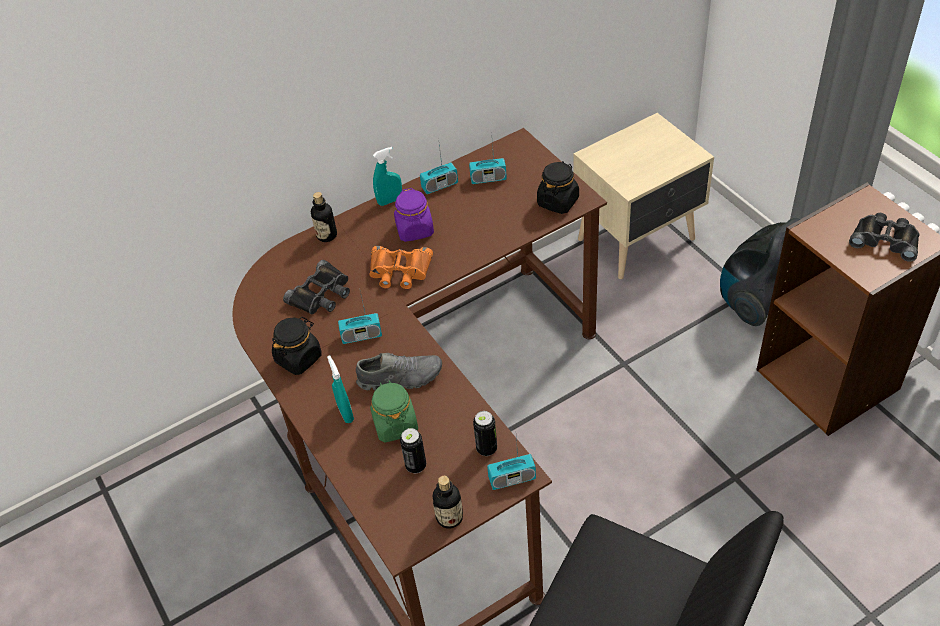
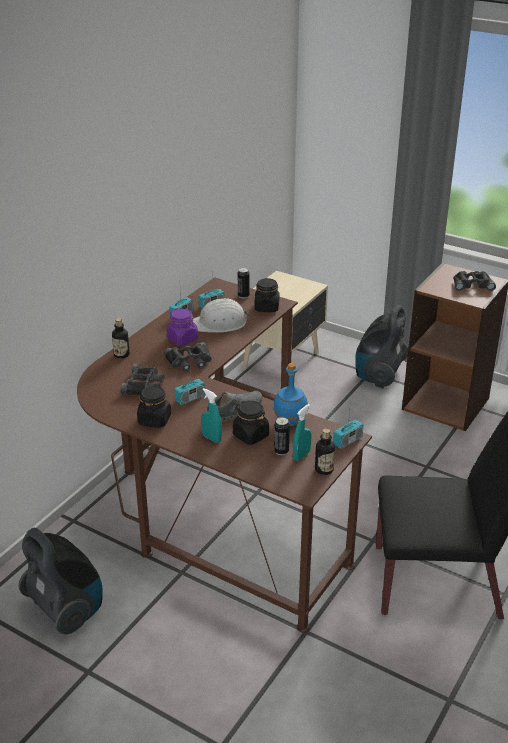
camera: 30 degrees left, 15 degrees down
(190, 531) = (66, 609): none -> vacuum cleaner
(390, 201) = (152, 329): turquoise spray bottle -> turquoise spray bottle (301, 455)
(395, 424) = (250, 435): green jar -> black jar
(400, 271) = (189, 361): orange binoculars -> black binoculars
(459, 418) = (290, 421): none -> blue bottle
(479, 214) = (220, 323): none -> white hard hat
(486, 448) = (320, 431): can -> can (243, 296)

